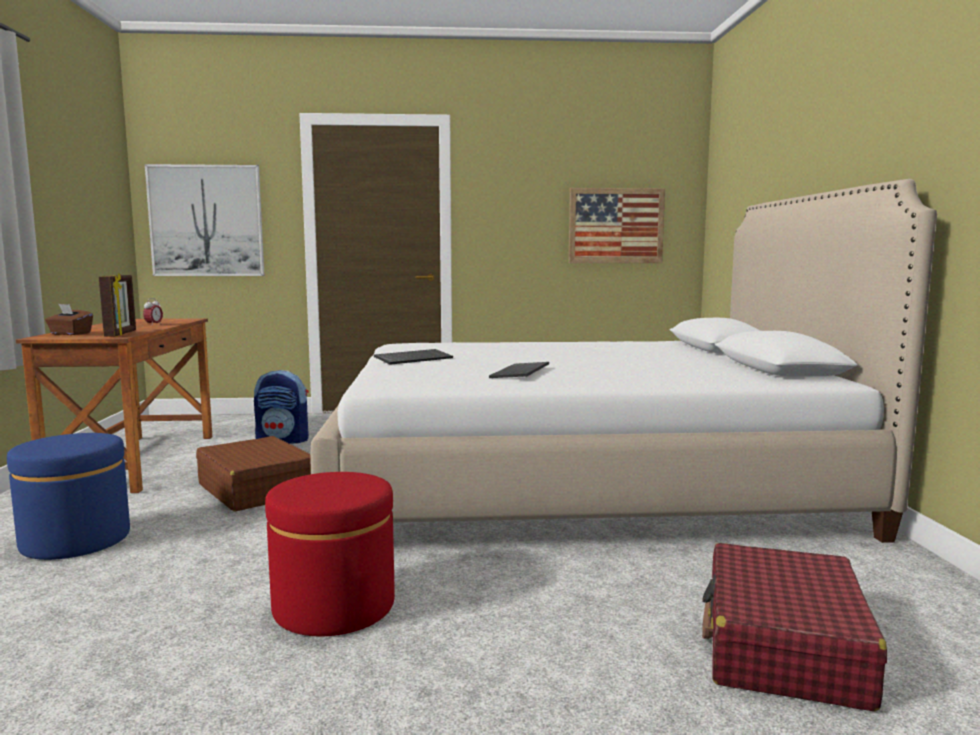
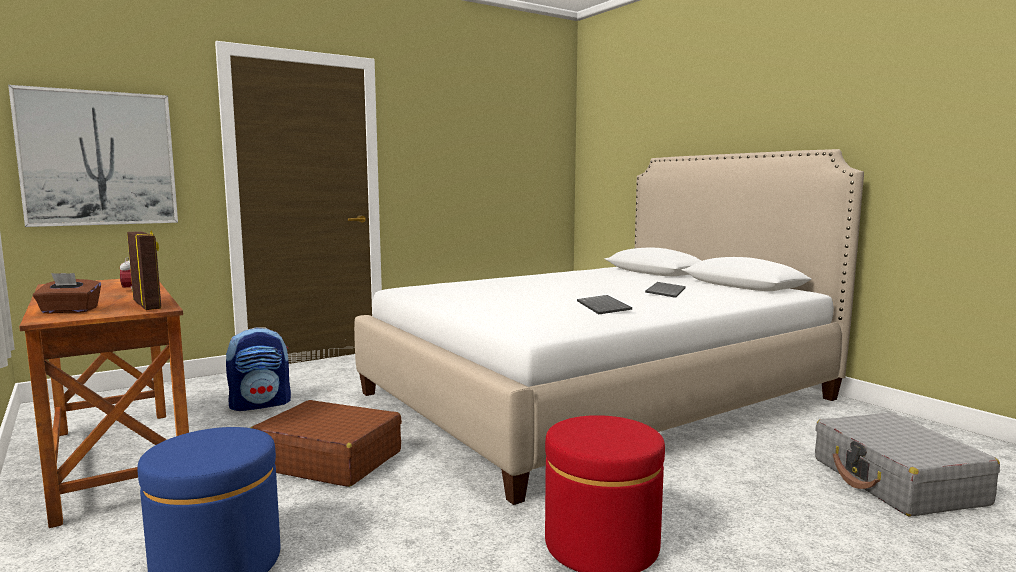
camera: 30 degrees left, 0 degrees up
(414, 359) = (475, 302): keyboard -> keyboard (664, 291)
(616, 226) = (514, 170): picture -> none
(783, 647) = (897, 482): red suitcase -> grey suitcase

